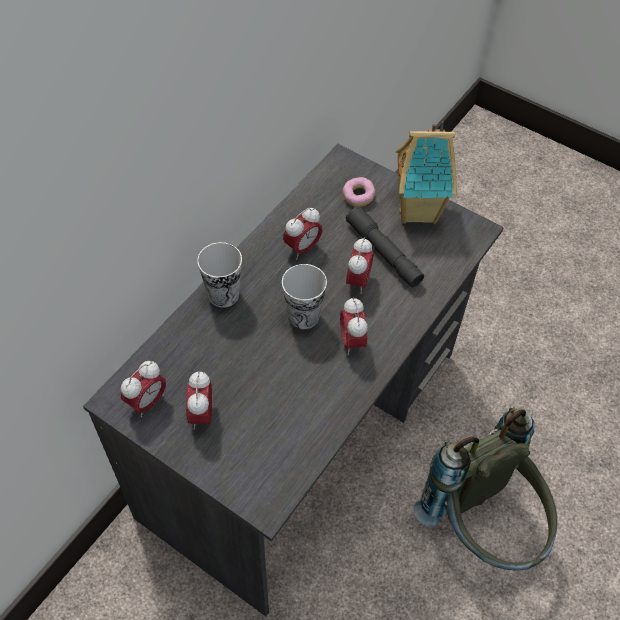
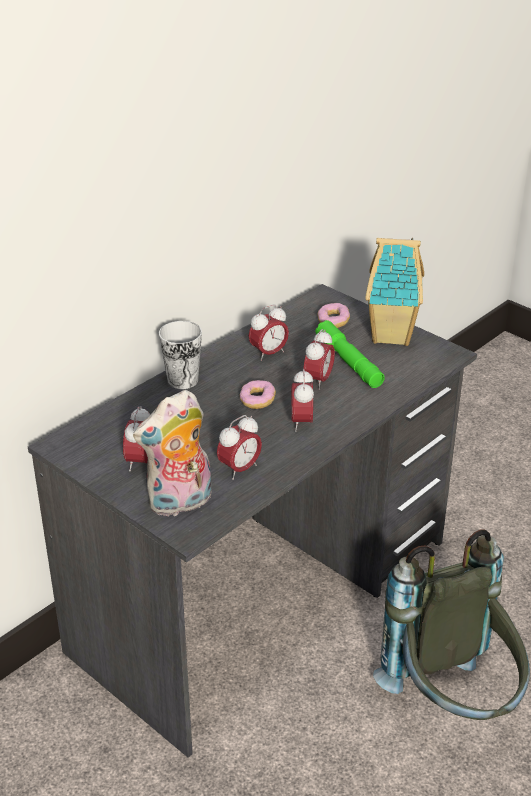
camera: 10 degrees right, 20 degrees down
(147, 402) = (89, 448): alarm clock -> alarm clock (239, 469)
(252, 468) = (180, 503): none -> plush toy
(303, 316) = (257, 401): cup -> donut
(383, 252) = (349, 362): grey flashlight -> green flashlight

